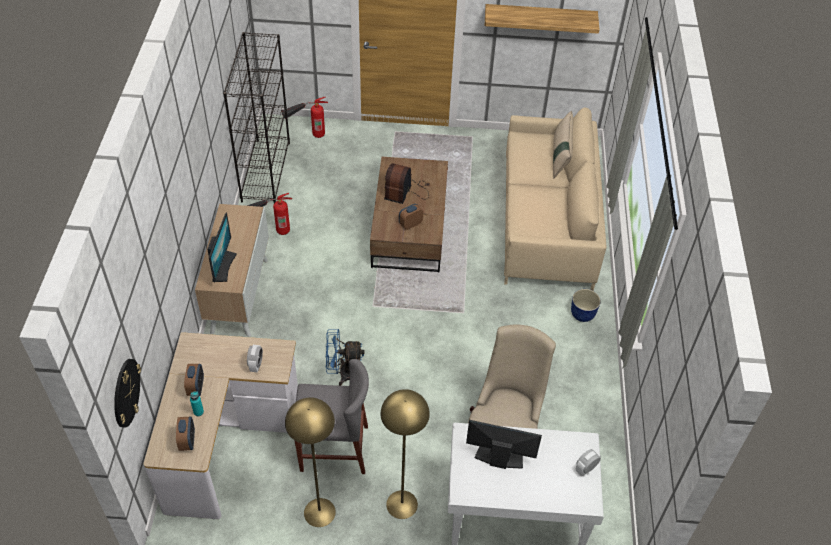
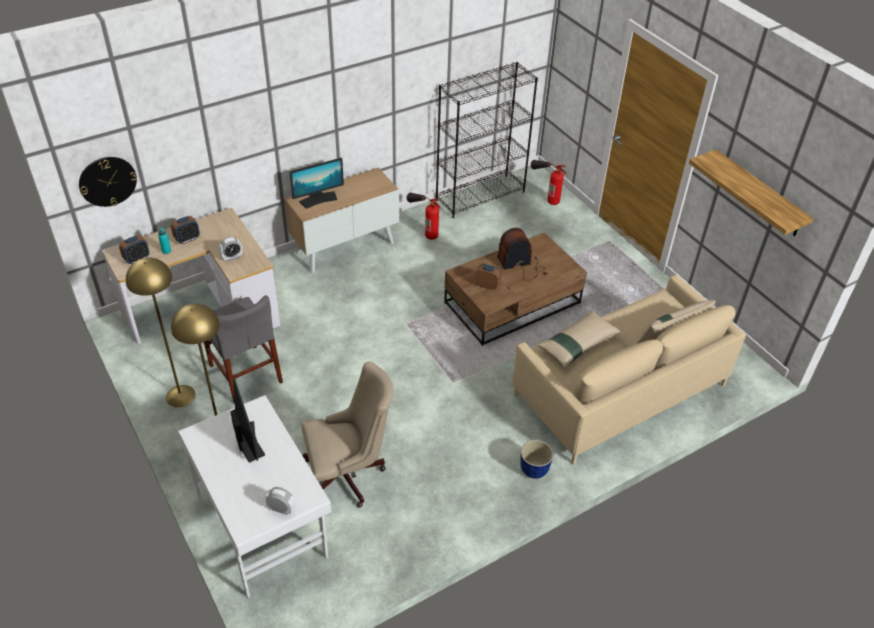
camera: 55 degrees right, 5 degrees down
(343, 373) = (322, 341): blue fan -> none
(529, 209) = (577, 344): none -> beige pillow

